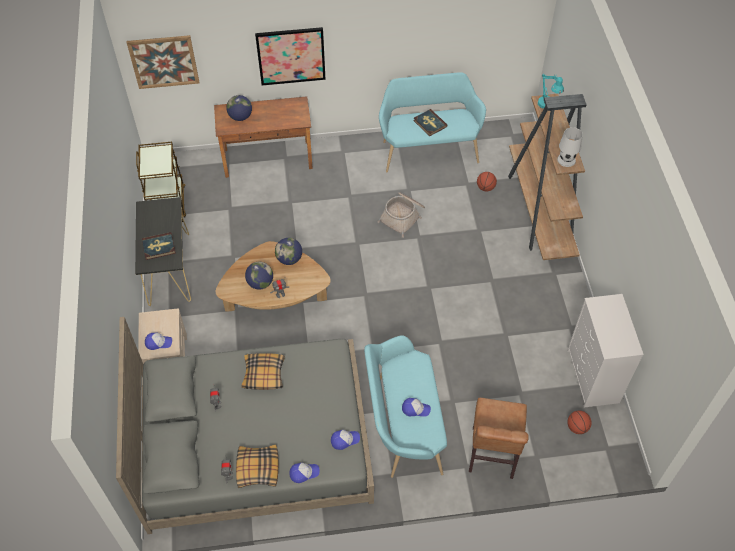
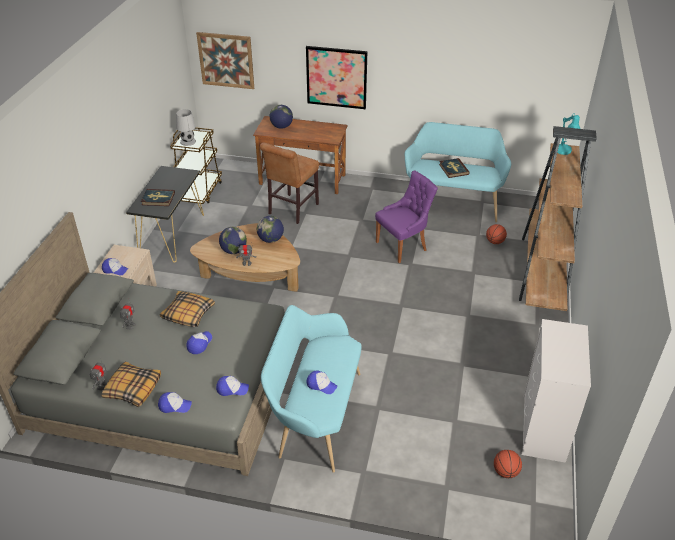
camera: 20 degrees right, 15 degrees down
(292, 403) = (199, 344): none -> cap
(403, 216) = (403, 246): basket -> purple chair
(492, 456) = (396, 471): brown chair -> brown chair (291, 210)
(566, 160) = (565, 194): white table lamp -> white table lamp (188, 142)

